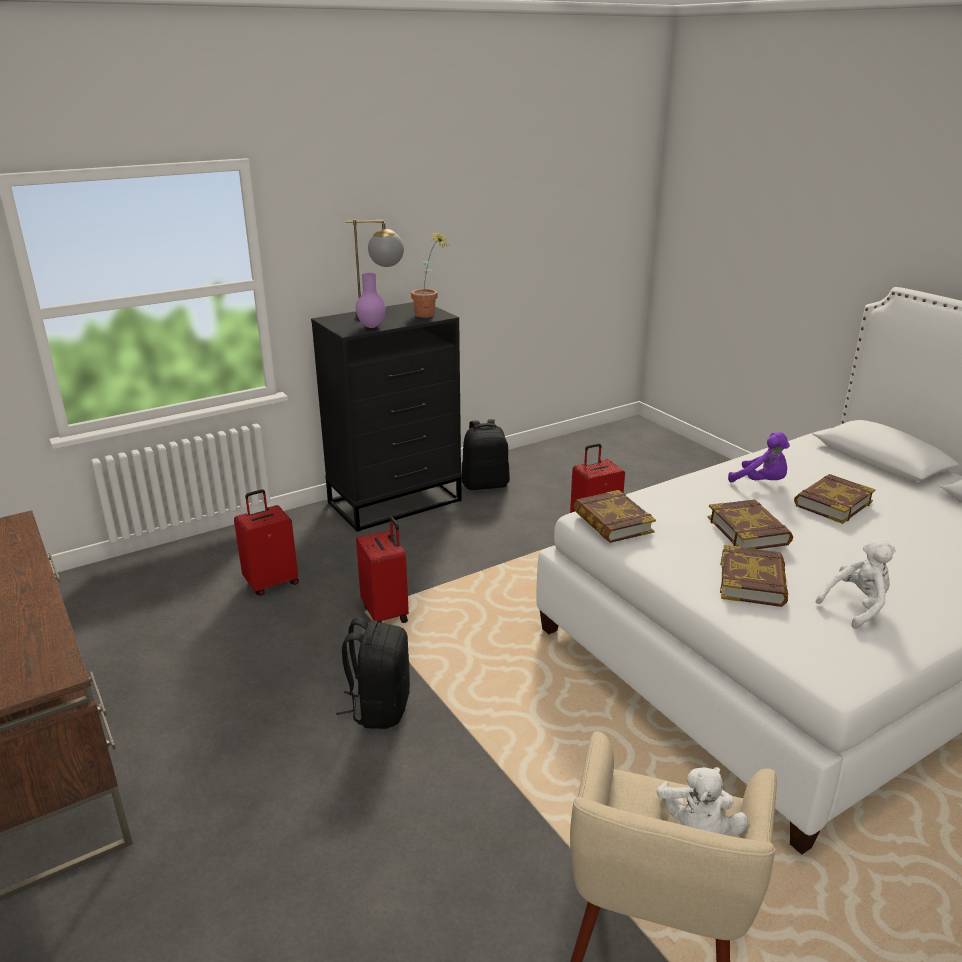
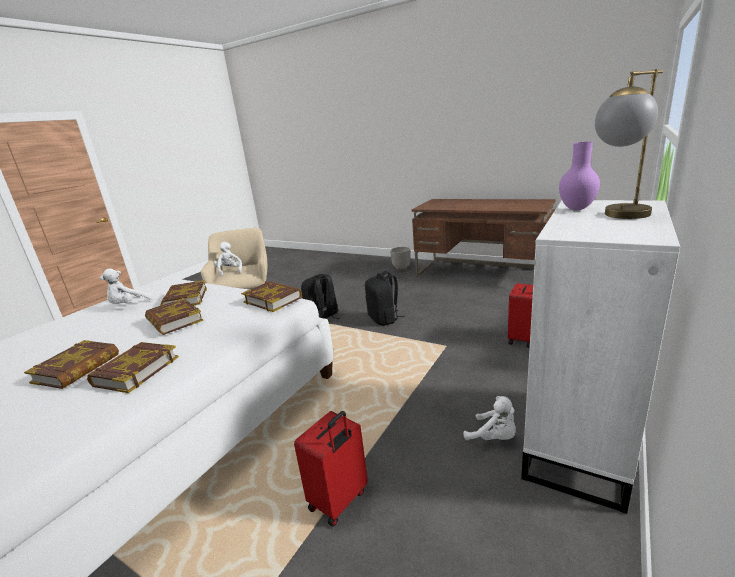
camera: 155 degrees right, 5 degrees down
(84, 936) = (401, 268): none -> planter
(386, 613) = (433, 350): red suitcase -> none
(396, 501) = (578, 443): black dresser -> white dresser
(429, 315) = (571, 230): potted plant -> none
(446, 522) = (494, 437): none -> white plush toy
(485, 484) = (535, 532): black backpack -> black backpack (322, 317)
(761, 482) = (136, 371): purple plush toy -> book

